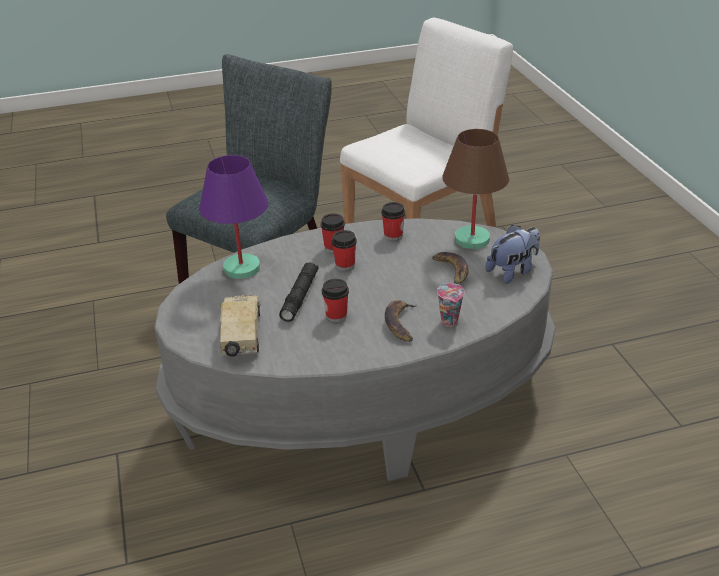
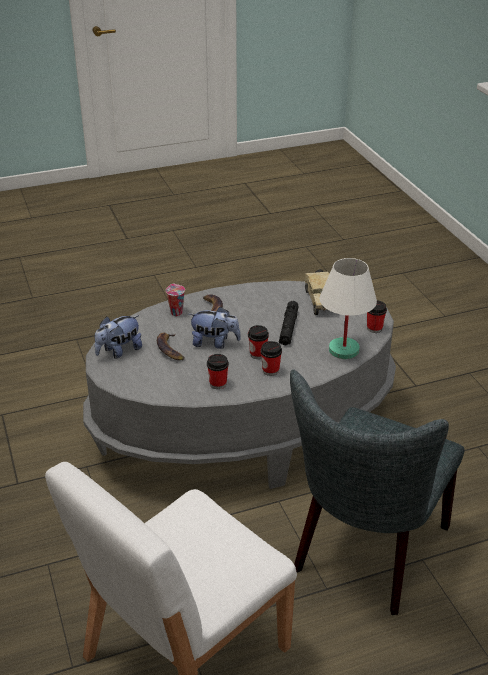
camera: 175 degrees right, 0 degrees up
(242, 268) = (343, 350): purple table lamp -> white table lamp
(336, 316) = (258, 315): cup -> cup (374, 328)
(396, 279) = (214, 343): none -> plush toy
(471, 240) = (147, 381): brown table lamp -> none

